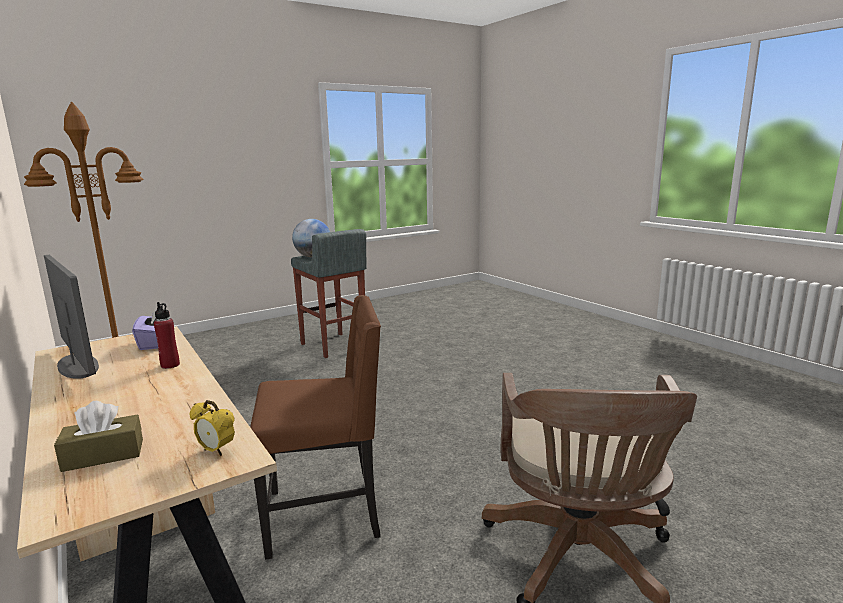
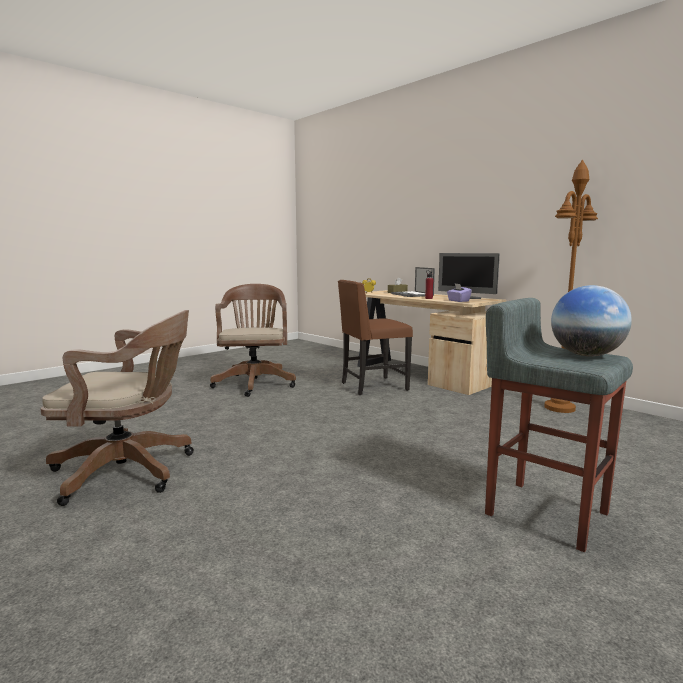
camera: 170 degrees right, 5 degrees down
(128, 410) = (412, 295): none -> laptop
(605, 379) = (130, 471): none -> brown office chair

